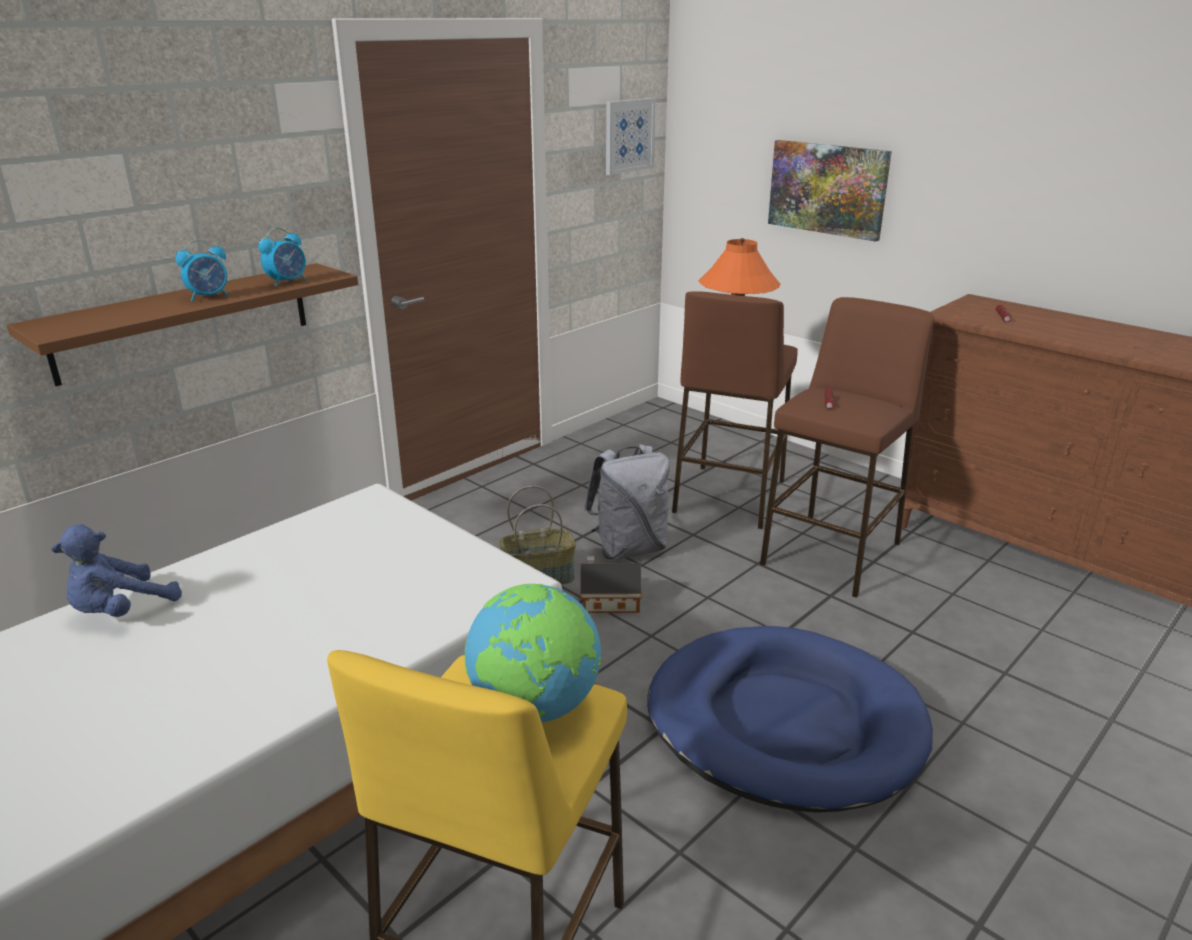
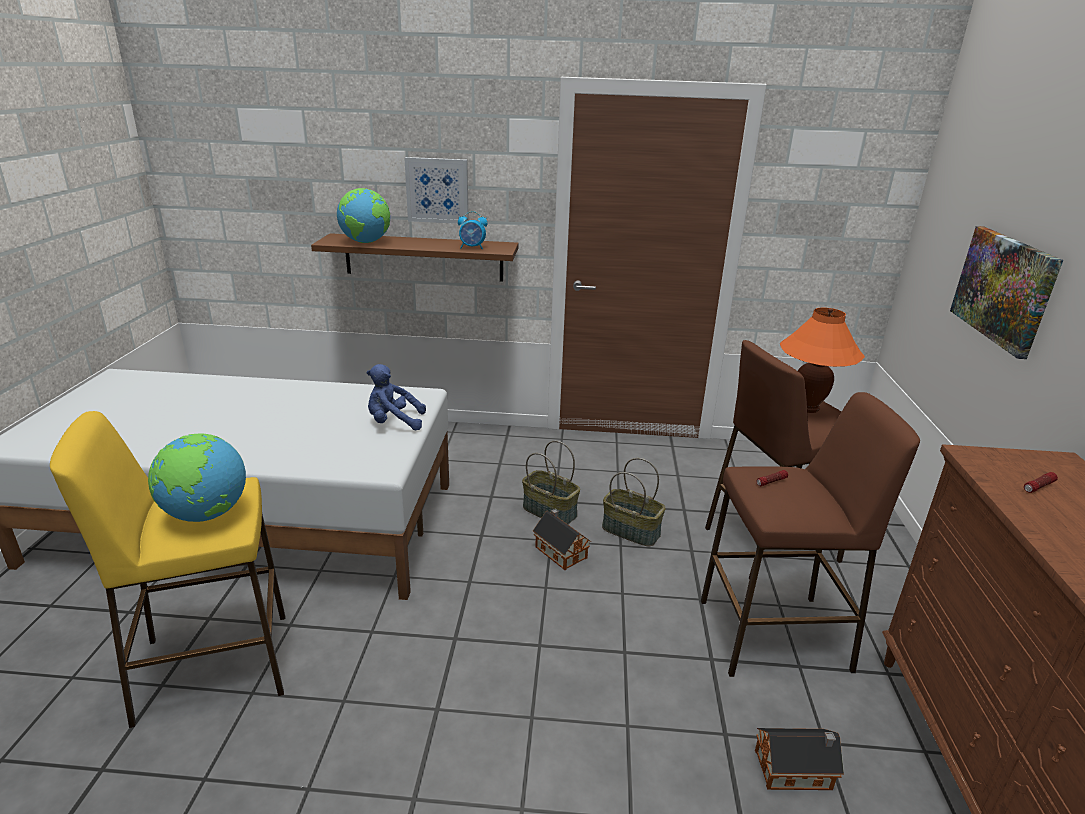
camera: 50 degrees right, 0 degrees up
(119, 316) = (366, 242): none -> globe
(120, 611) = (254, 389): blue plush toy -> blue plush toy (393, 422)
(209, 297) = (421, 244): alarm clock -> none
(629, 136) = (861, 198): picture -> picture (437, 190)
(629, 548) = (631, 531): grey backpack -> basket
(784, 723) = (517, 699): blue dog bed -> none
(968, 619) = (796, 770): none -> toy house

